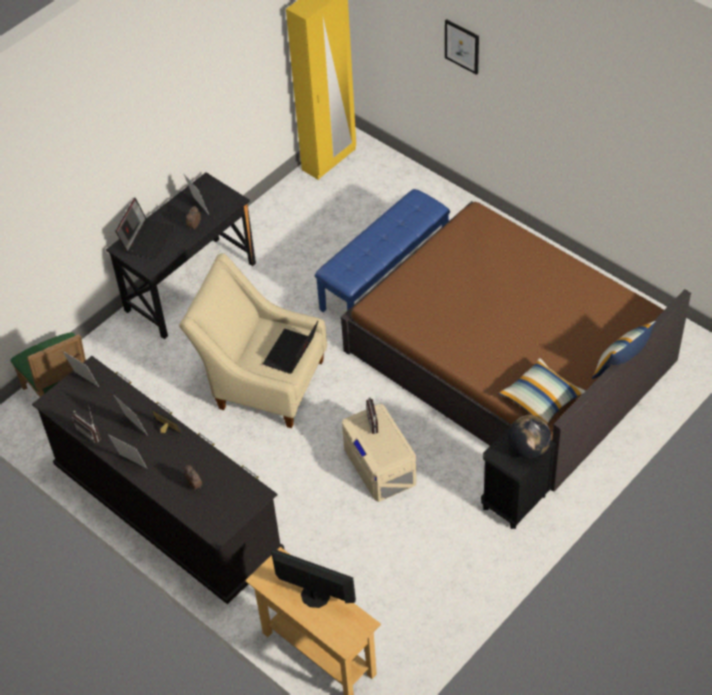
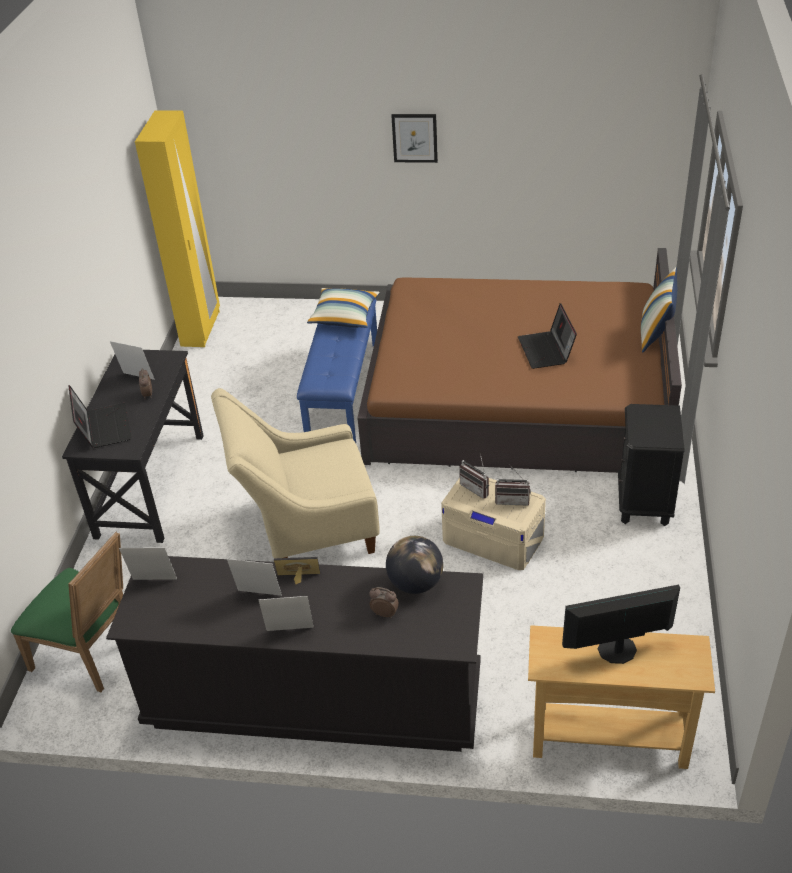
camera: 35 degrees left, 10 degrees down
(91, 432) = (210, 627): radio -> radio (512, 500)
(291, 354) = (342, 467): laptop -> laptop (546, 350)
(462, 46) = (327, 124): picture -> picture (415, 137)
(528, 448) = (662, 421): globe -> globe (415, 583)
(541, 399) = (619, 387): pillow -> pillow (344, 317)

